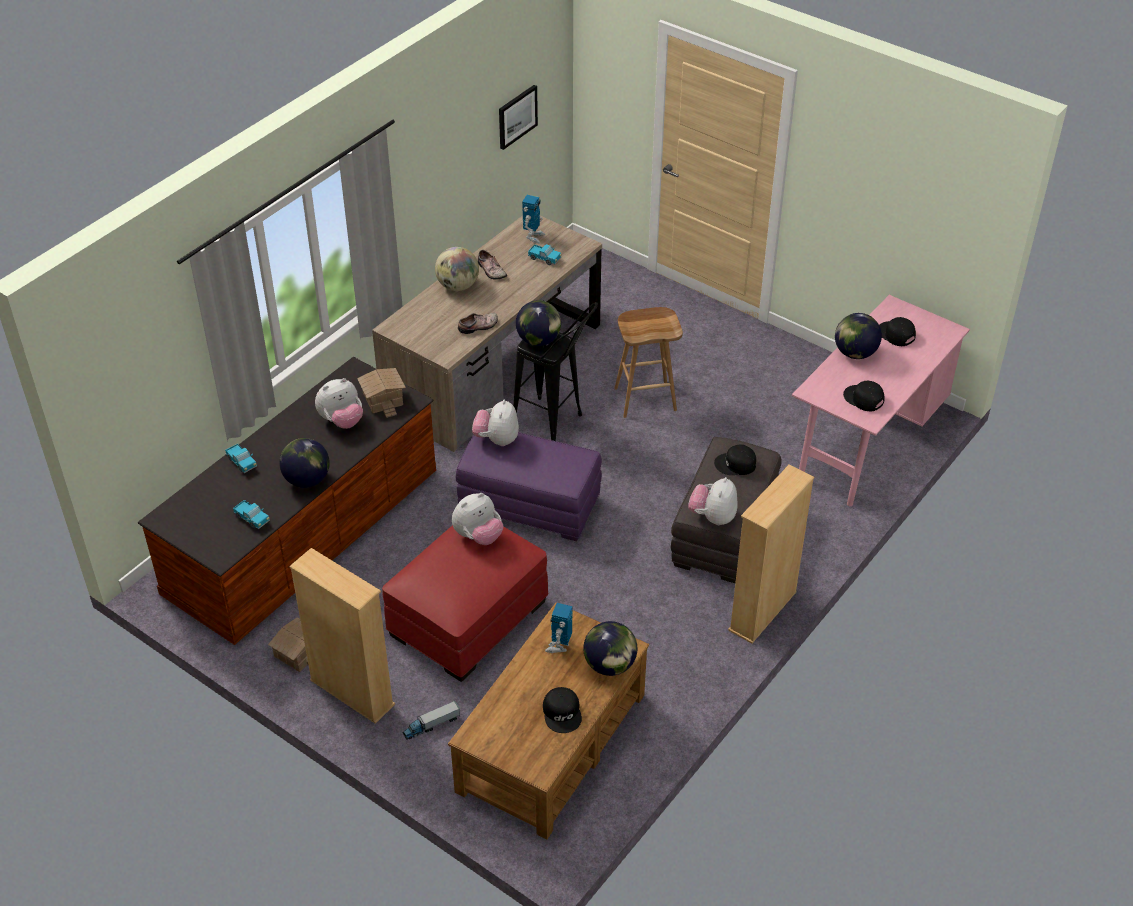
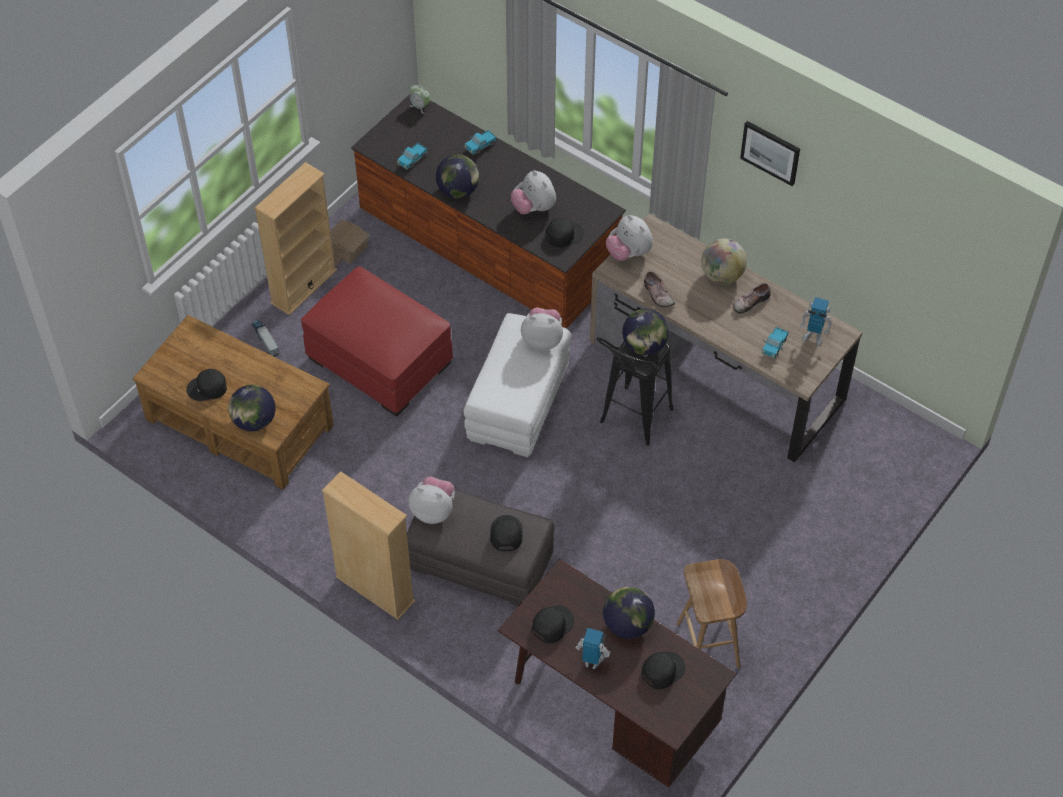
camera: 90 degrees right, 10 degrees up
(166, 514) = (420, 106): none -> alarm clock
(382, 399) = (563, 234): toy house -> black cap
(478, 536) = (408, 325): plush toy -> plush toy (628, 253)
(517, 116) = (907, 257): picture -> picture (770, 152)
(531, 504) = (519, 404): purple ottoman -> white ottoman
(559, 646) = (279, 386): toy robot -> toy robot (592, 660)
(646, 398) = (676, 503): brown stool -> brown stool (709, 645)
(867, 444) = (611, 710): pink desk -> brown desk

